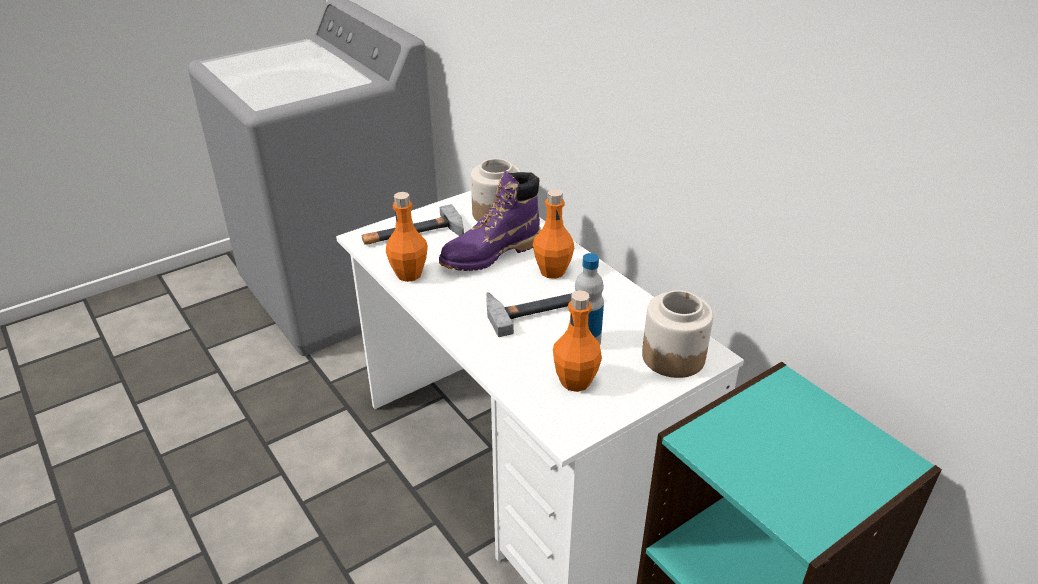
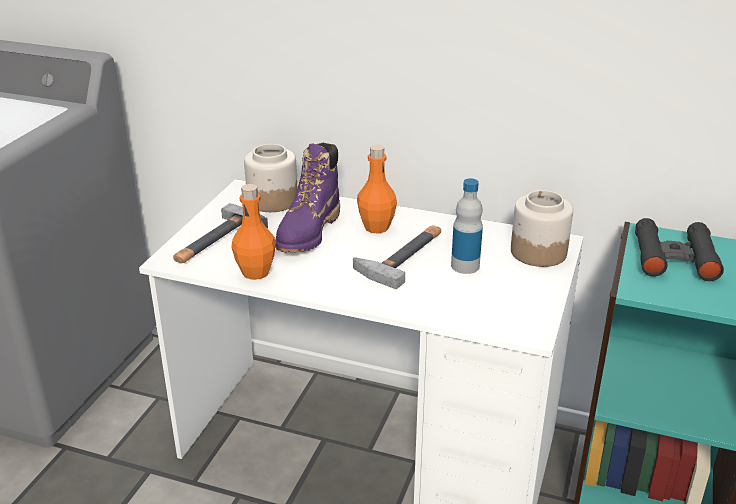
camera: 35 degrees left, 5 degrees down
(575, 381) = (493, 295): orange bottle -> none
(783, 425) = (674, 258): none -> black binoculars

